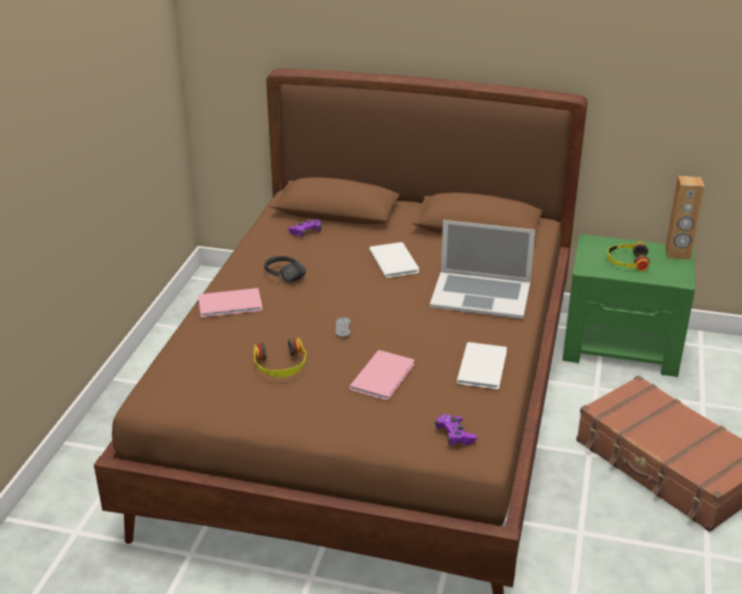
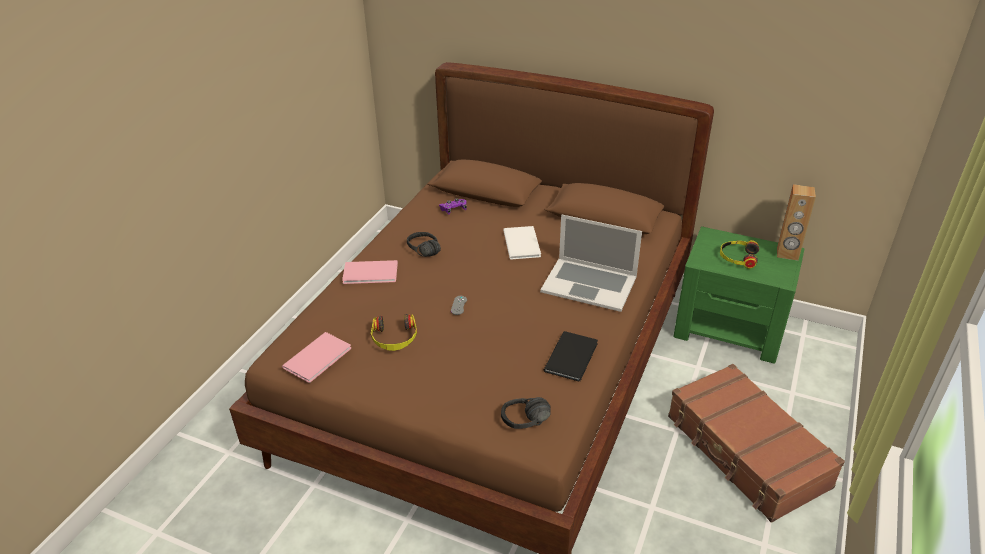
camera: 10 degrees right, 5 degrees up
(385, 375) = (482, 356): pink book -> pink book (320, 357)
(455, 436) = (528, 425): purple game controller -> black headphones
(484, 366) = (573, 356): white book -> black book

